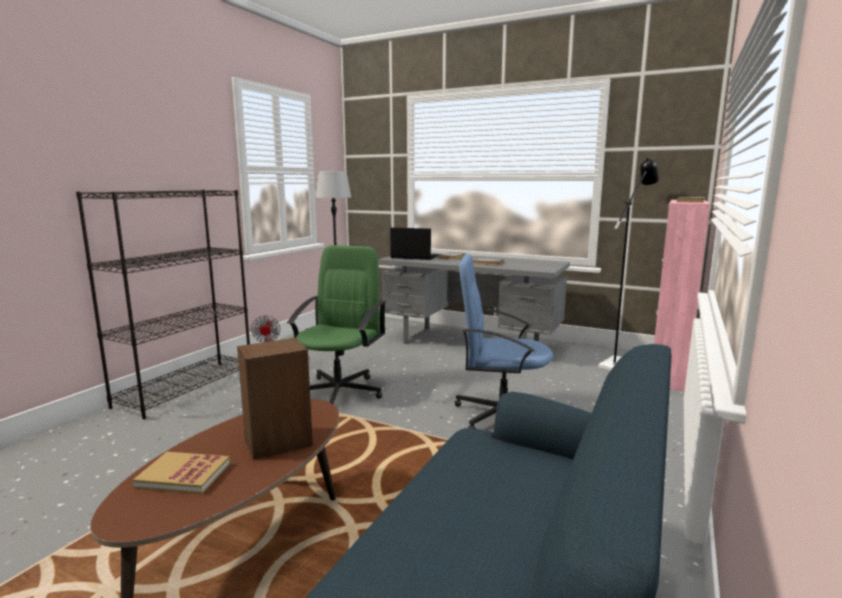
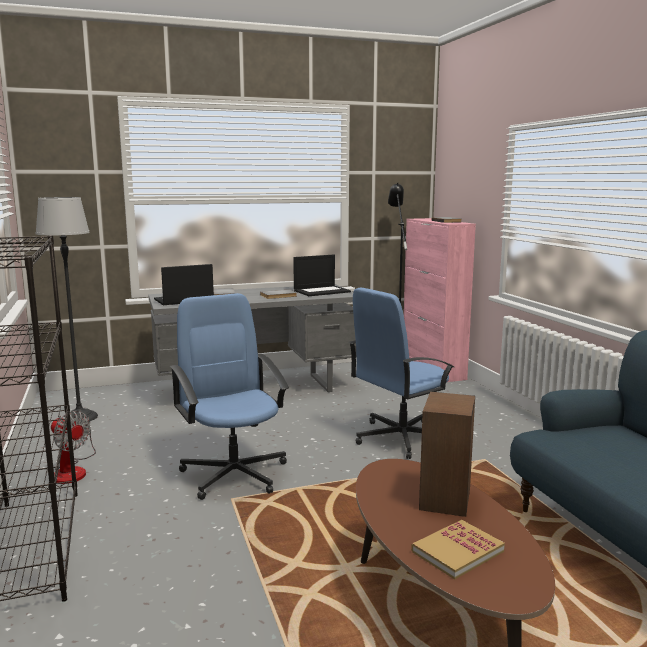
camera: 45 degrees left, 0 degrees up
(339, 392) = (234, 473): green office chair -> blue office chair
(534, 265) = (322, 291): none -> laptop

